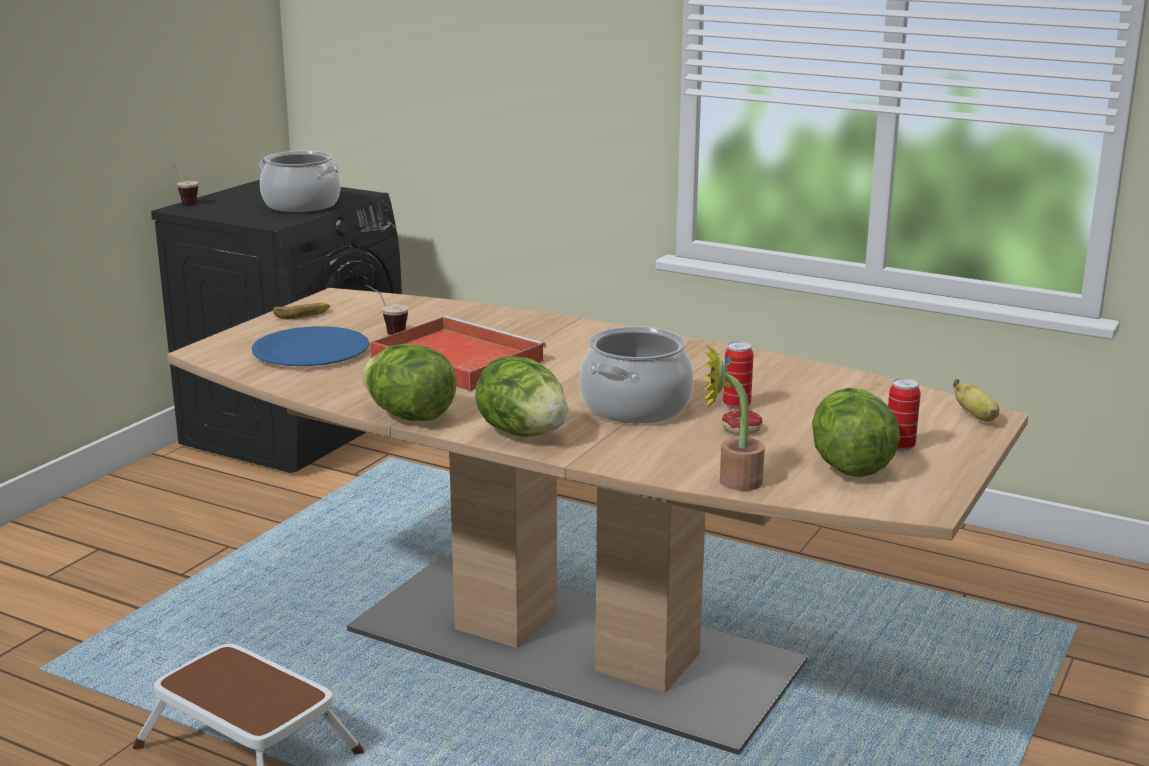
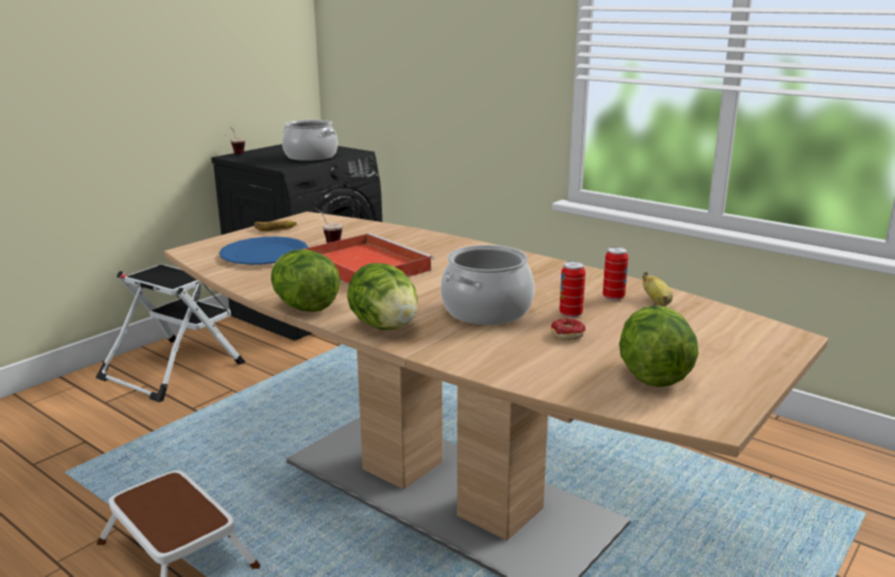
camera: 10 degrees right, 0 degrees up
(124, 523) = (172, 367): none -> step ladder
(731, 481) = (541, 382): potted plant -> none
(899, 446) = (703, 360): can -> can (613, 297)
(977, 417) = (780, 337): banana -> banana (657, 302)

